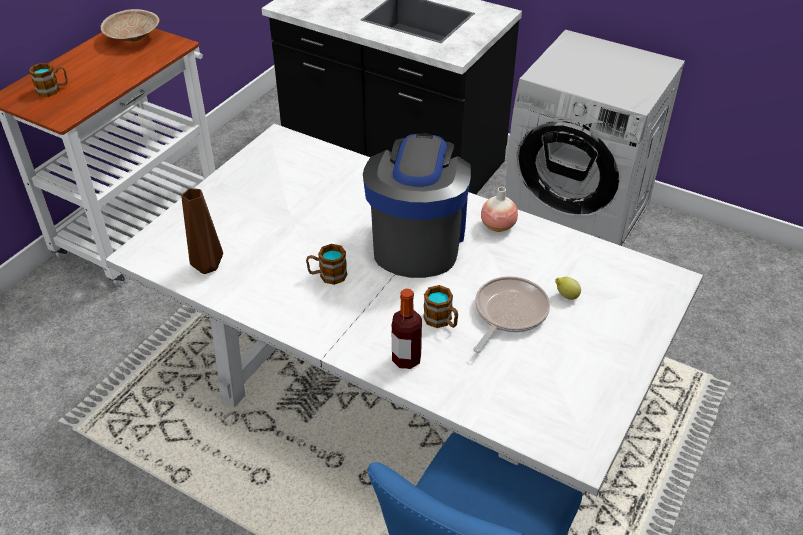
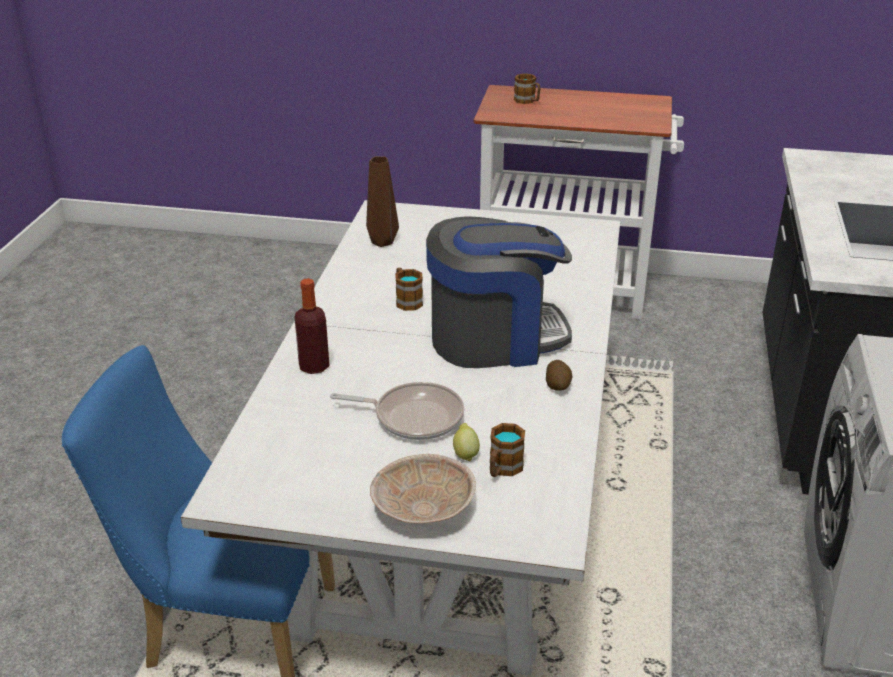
camera: 70 degrees right, 10 degrees down
(133, 38) = (641, 107): beige bowl -> beige bowl (422, 509)
(441, 321) = (378, 376): mug -> mug (503, 469)
(498, 226) = (558, 385): vase -> potato

